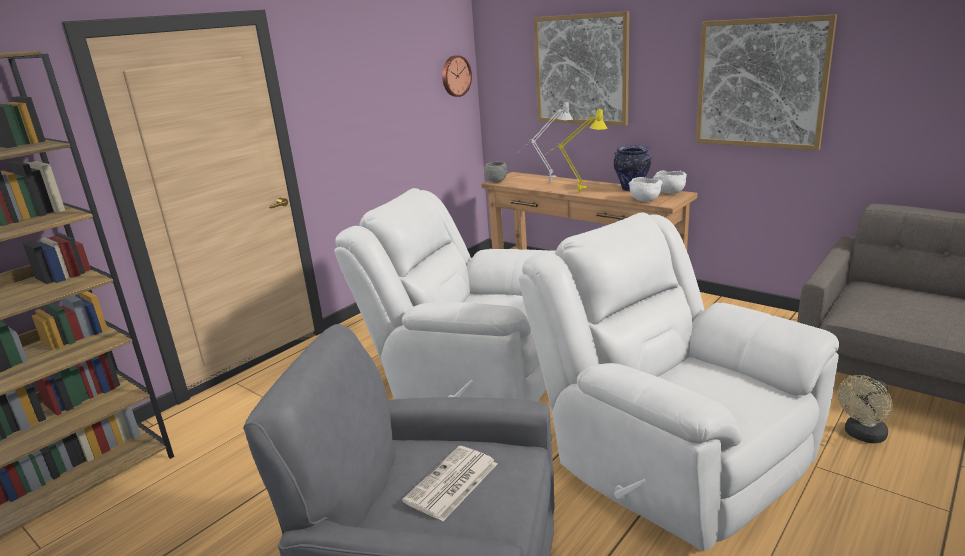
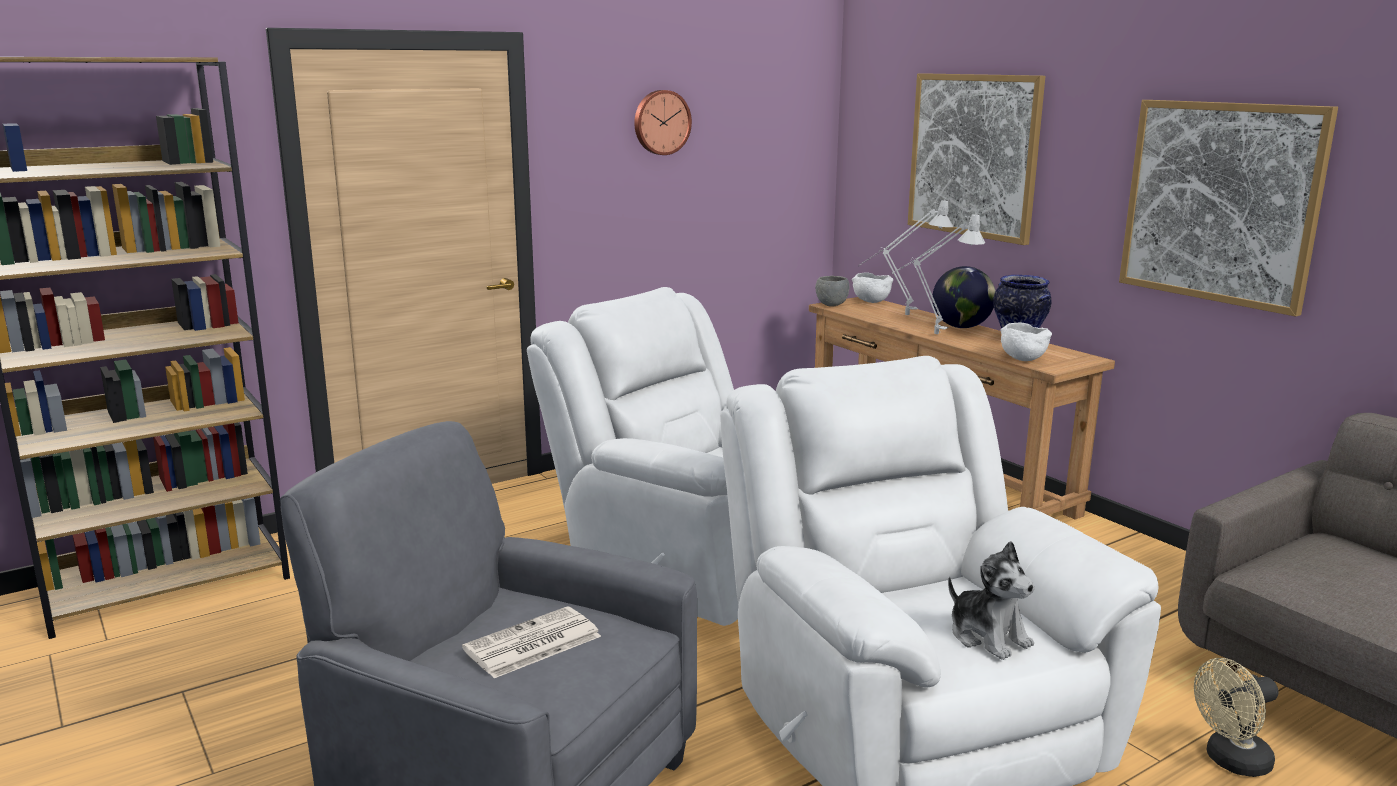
camera: 15 degrees right, 5 degrees down
(455, 76) = (800, 147): wall clock -> wall clock (661, 122)
(575, 192) = (930, 334): yellow table lamp -> grey table lamp
(589, 184) = (962, 327): none -> globe
(669, 193) = (1070, 355): white bowl -> white bowl (870, 302)
(743, 398) = (988, 636): none -> plush toy

